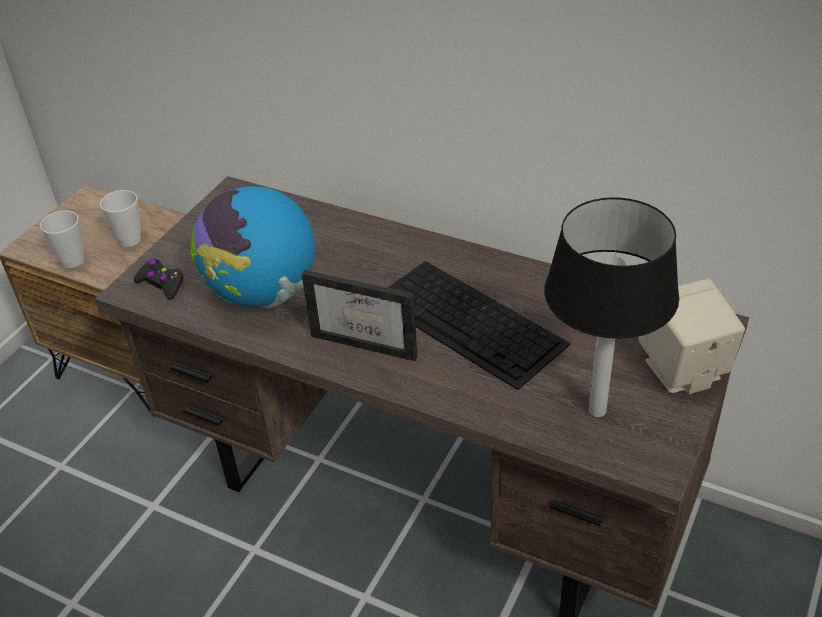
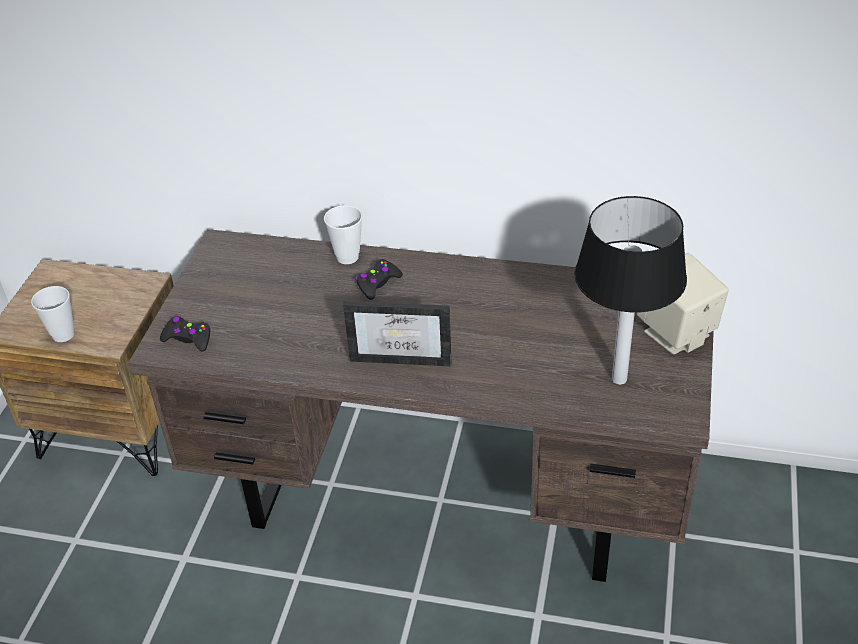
camera: 15 degrees left, 0 degrees up
(130, 240) = (113, 305): cup -> cup (347, 257)
(262, 293) = (288, 331): globe -> none
(373, 258) = (377, 283): none -> black game controller
(470, 322) = (486, 324): keyboard -> none

